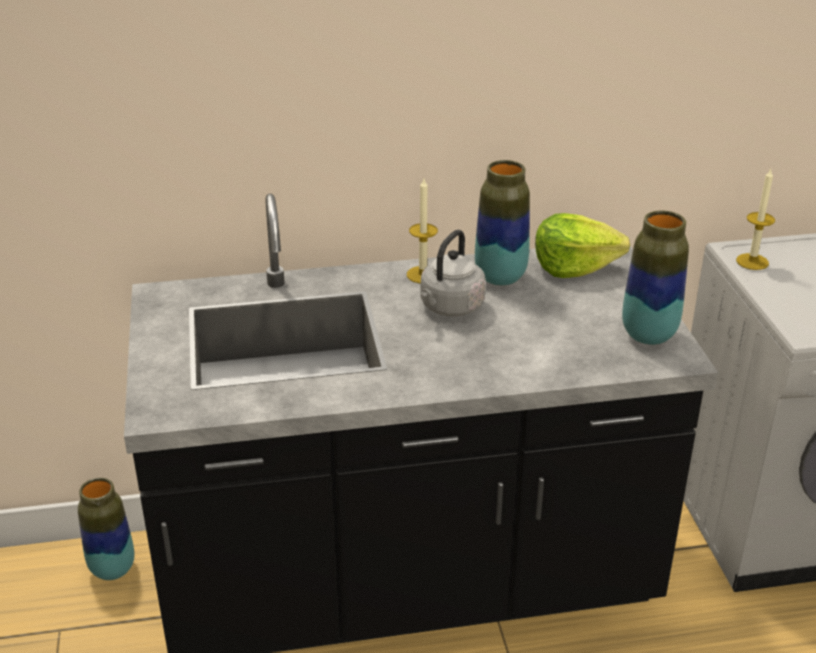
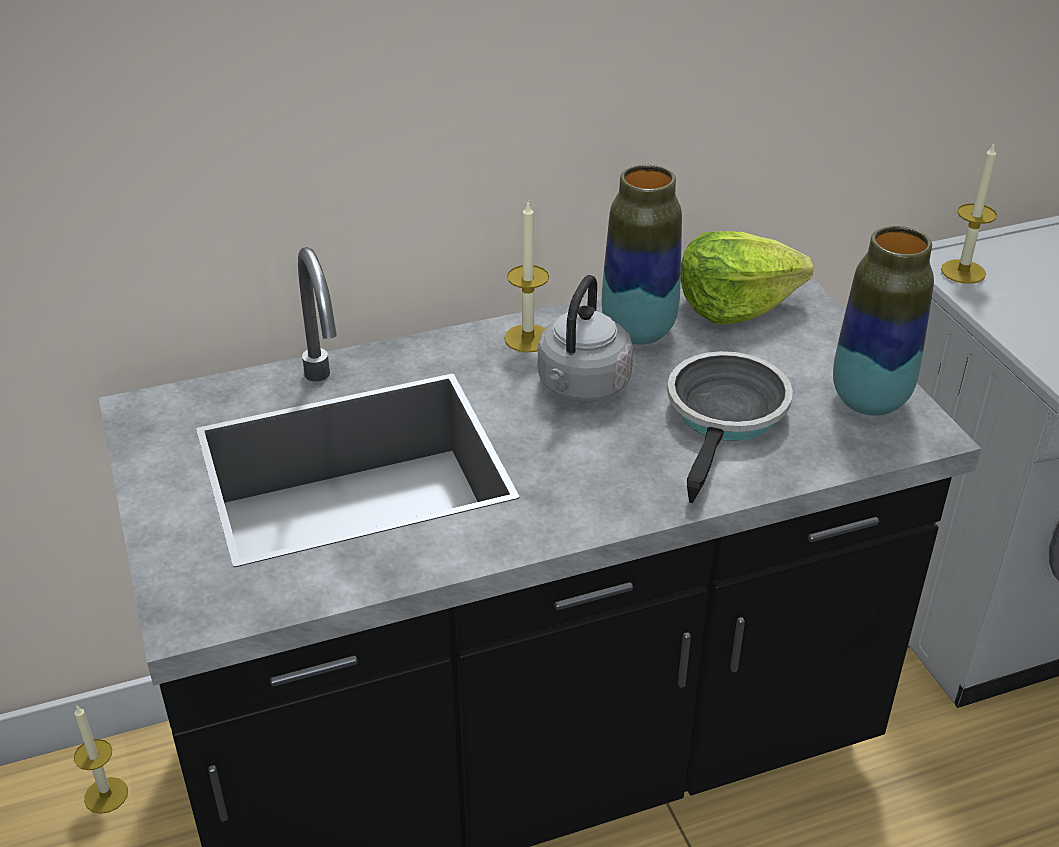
camera: 10 degrees left, 5 degrees up
(112, 569) = (106, 795): vase -> candle
(543, 335) = (725, 417): none -> frying pan

